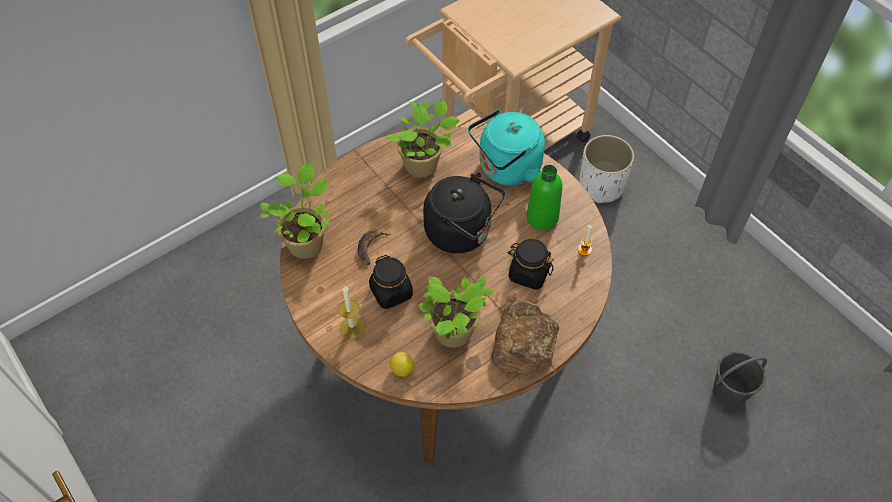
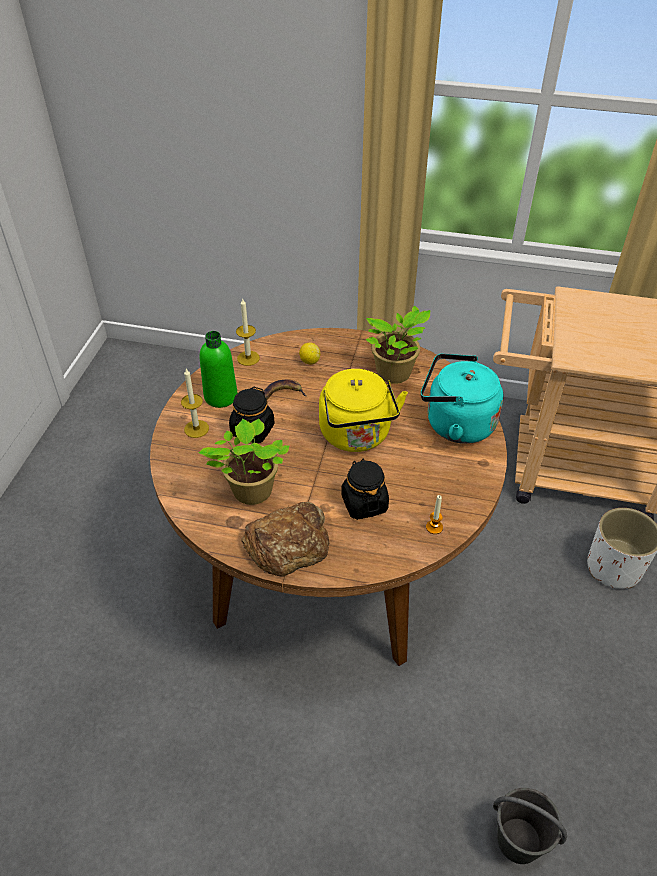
camera: 50 degrees right, 10 degrees down
(306, 242) = (248, 358): potted plant -> candle
(402, 369) = (185, 480): lemon -> lemon (310, 361)
(462, 232) = (357, 436): black kettle -> yellow kettle
(542, 217) = (434, 477): green bottle -> green bottle (221, 396)

